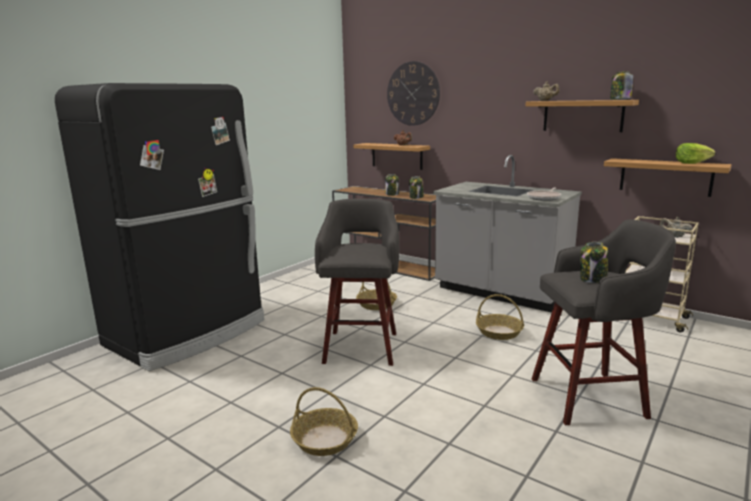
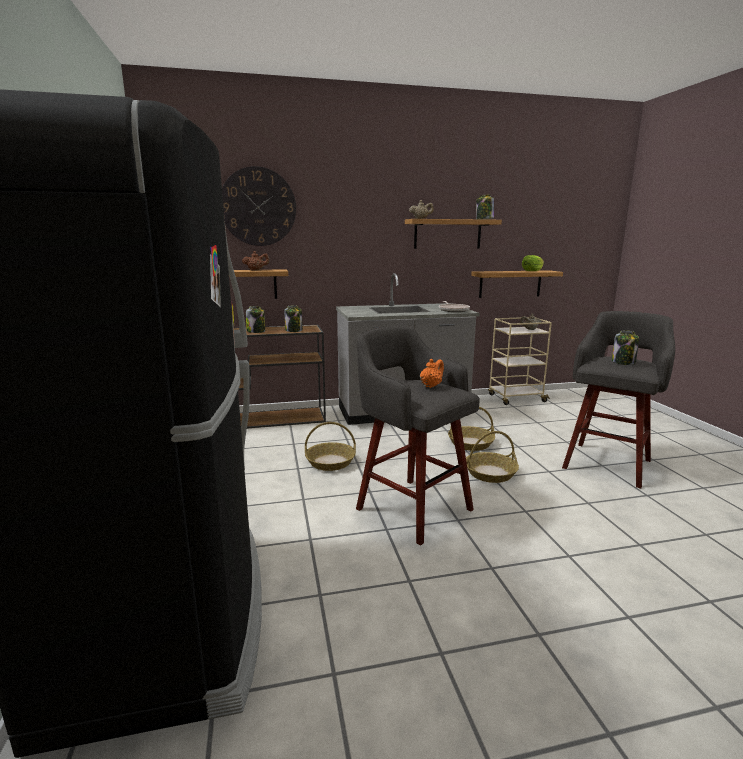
camera: 50 degrees left, 0 degrees up
(325, 439) = (590, 610): basket -> basket (490, 473)
(366, 249) = (431, 386): none -> orange teapot

